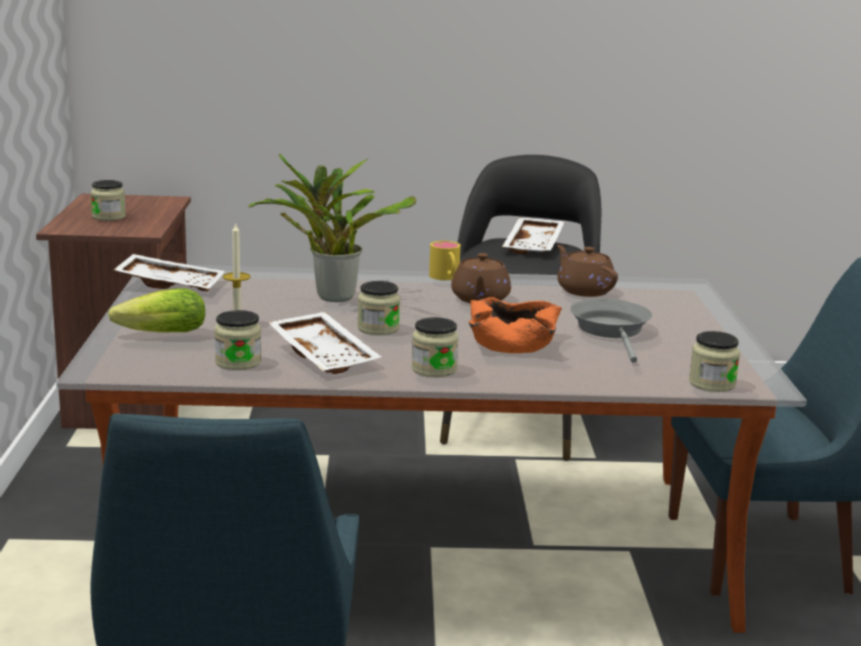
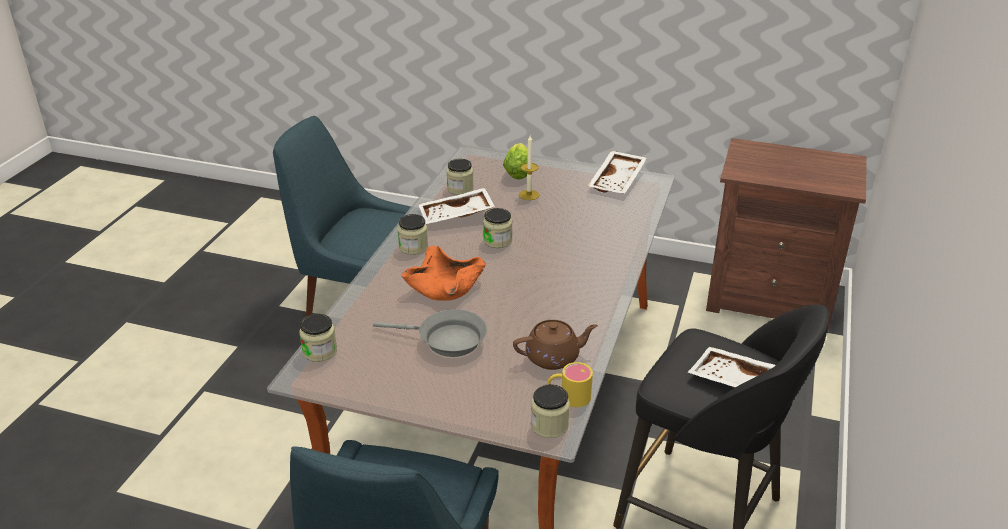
camera: 110 degrees right, 15 degrees up
(109, 217) = (782, 162): jar -> jar (549, 425)
(331, 296) = (575, 234): potted plant -> none
(446, 278) = (610, 292): yellow mug -> yellow mug (568, 396)
(480, 299) = (546, 296): brown teapot -> none

